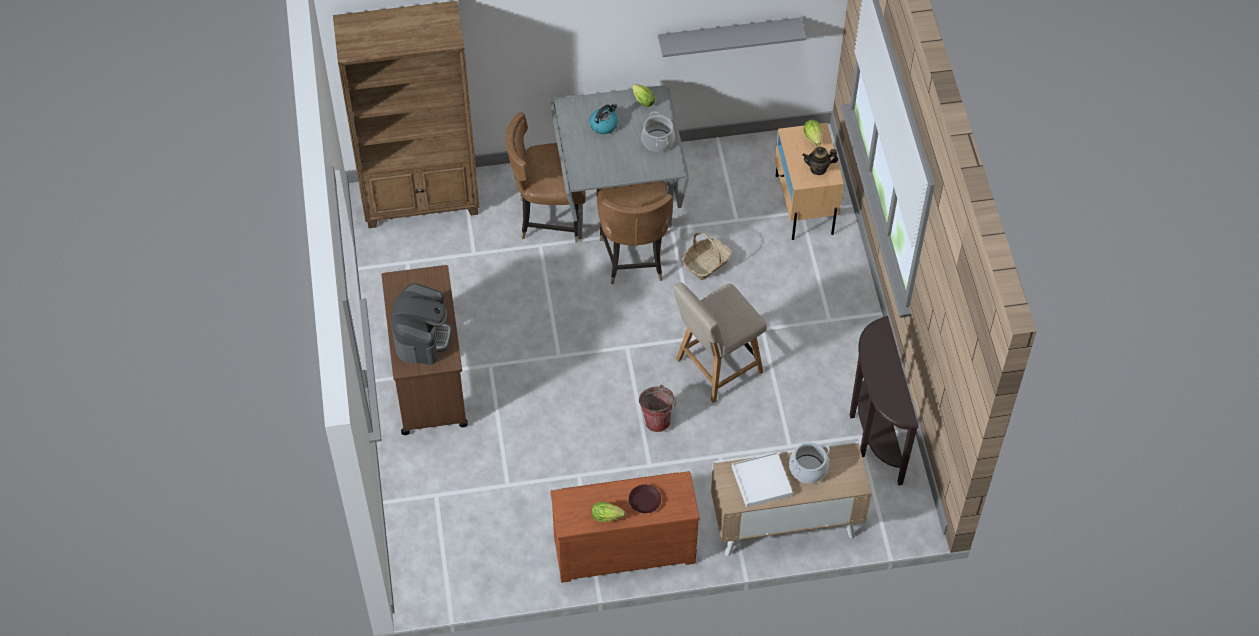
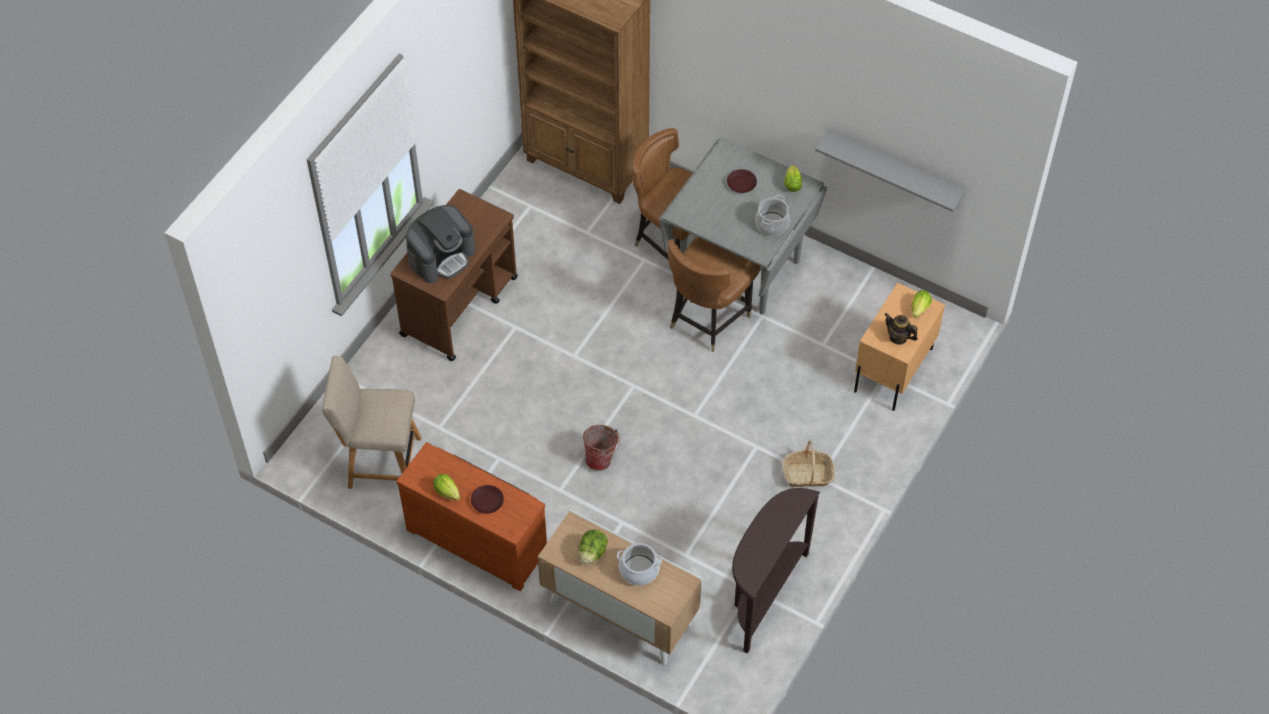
camera: 40 degrees right, 0 degrees up
(604, 124) = (741, 183): kettle -> brown plate
(706, 263) = (763, 363): basket -> basket (808, 474)
(715, 368) = (687, 451): beige chair -> beige chair (380, 462)
(761, 481) = (592, 552): white tray -> lettuce

